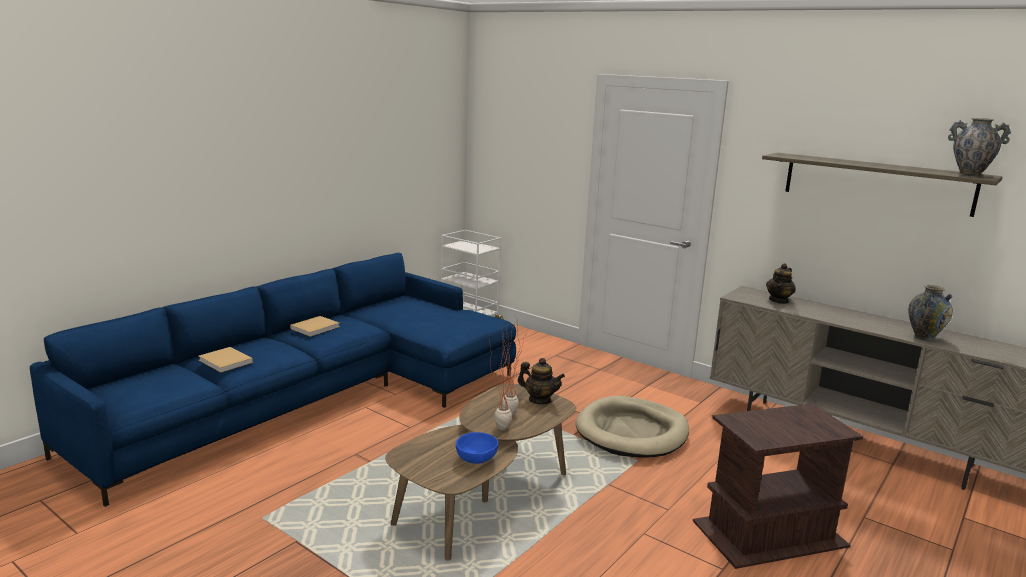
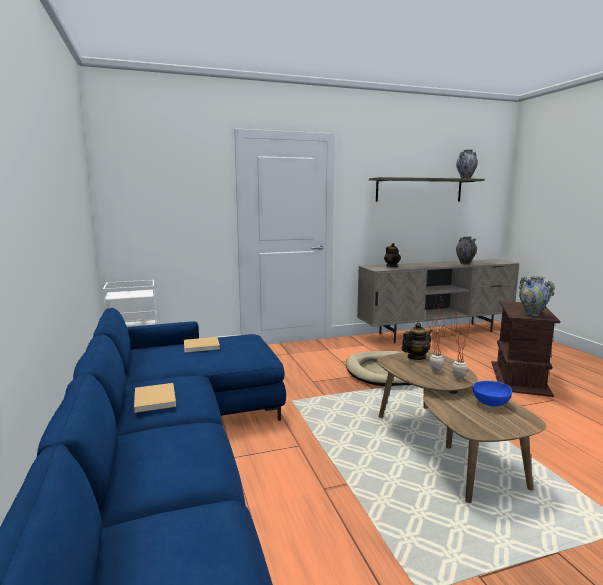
camera: 55 degrees left, 5 degrees down
(226, 362) = (178, 473): beige book -> beige book (203, 346)
(762, 429) = (532, 314): none -> vase

